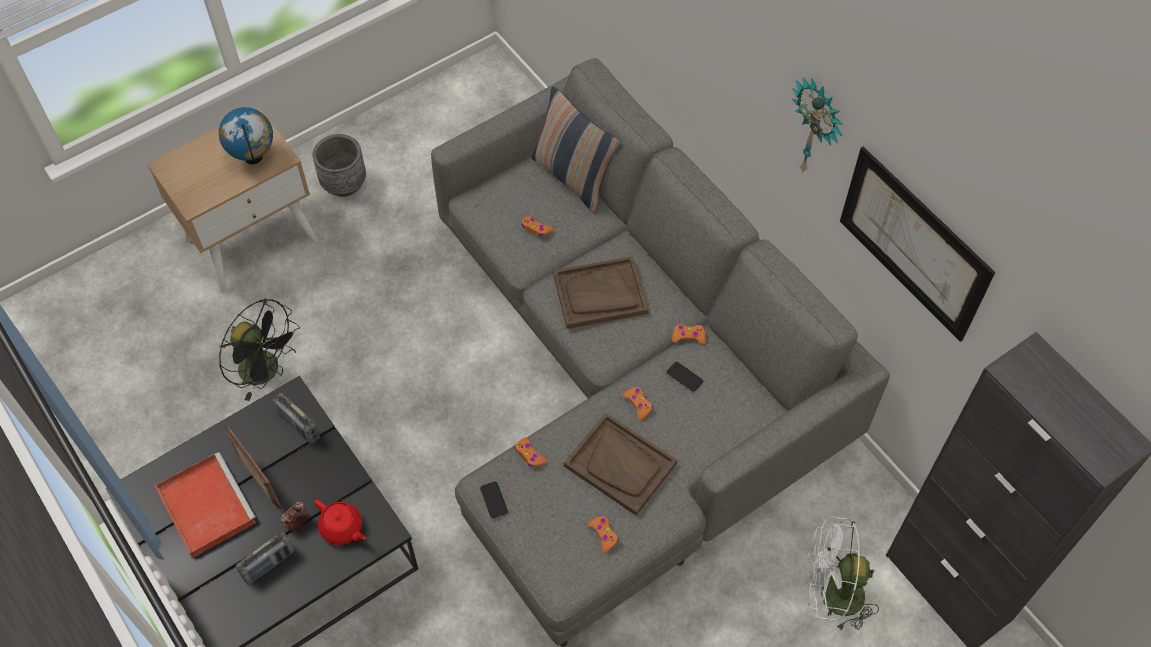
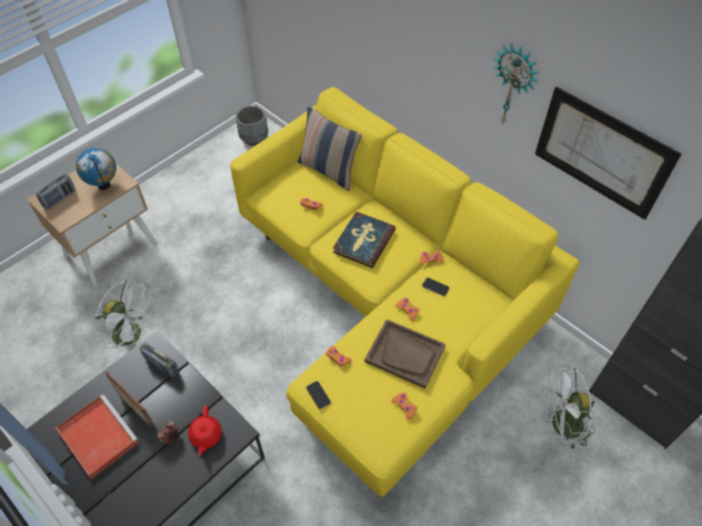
camera: 10 degrees left, 5 degrees down
(267, 371) = (133, 335): black fan -> white fan
(268, 564) = (152, 473): radio -> radio (59, 199)
(342, 528) = (205, 436): red teapot -> red teapot turned 60 degrees clockwise
(344, 184) = (170, 206): grey planter -> grey planter (254, 139)
(600, 294) = (363, 241): brown tray -> book
(627, 385) = (386, 306): grey sofa -> yellow sofa

